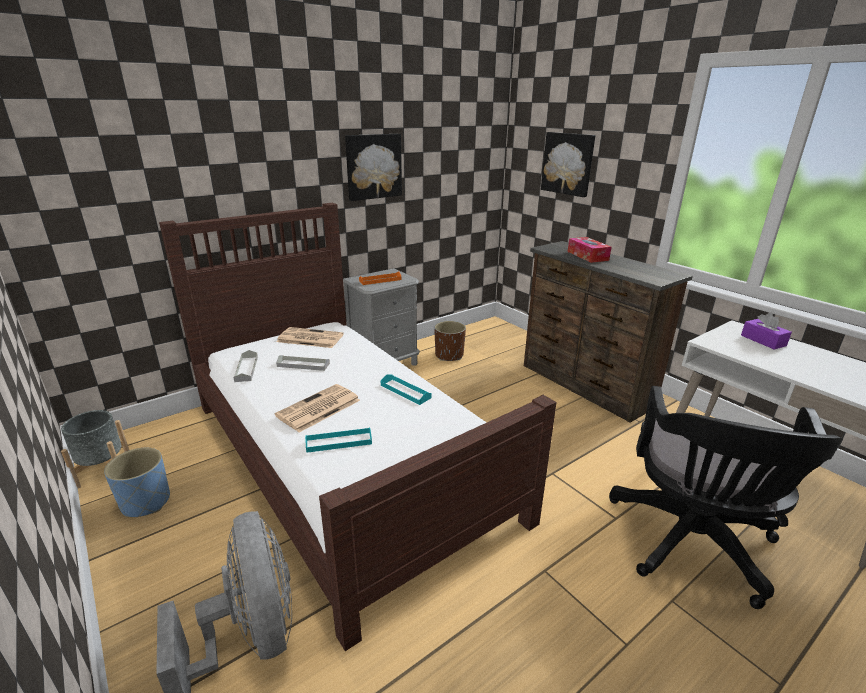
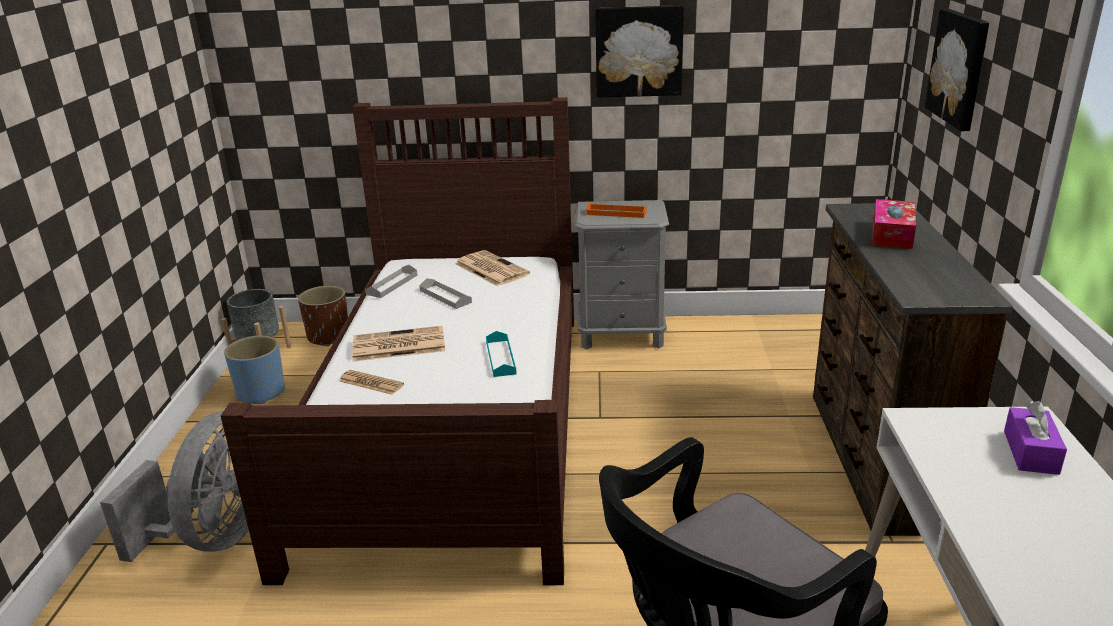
camera: 40 degrees right, 0 degrees up
(339, 442) = (371, 383): turquoise tray -> newspaper
(449, 355) = (719, 349): brown planter -> brown planter (328, 336)

